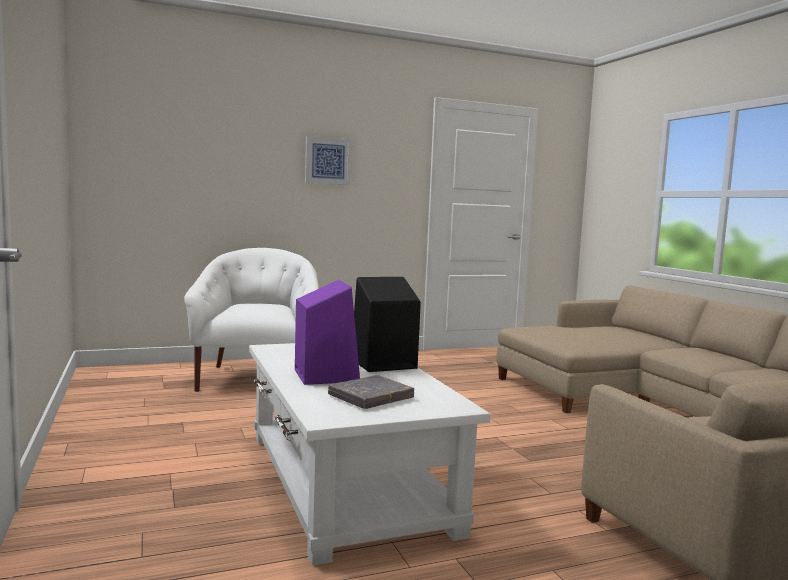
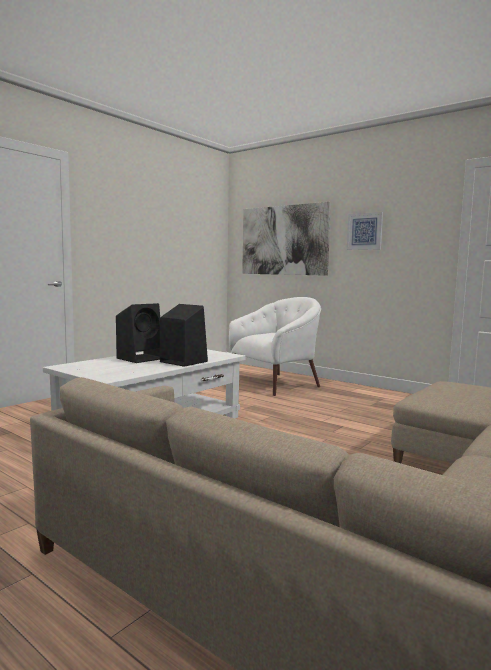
camera: 60 degrees right, 0 degrees up
(199, 161) = (284, 240): none -> picture
(325, 375) = (140, 358): purple speaker -> black speaker
(370, 397) = (107, 367): grey book -> none

